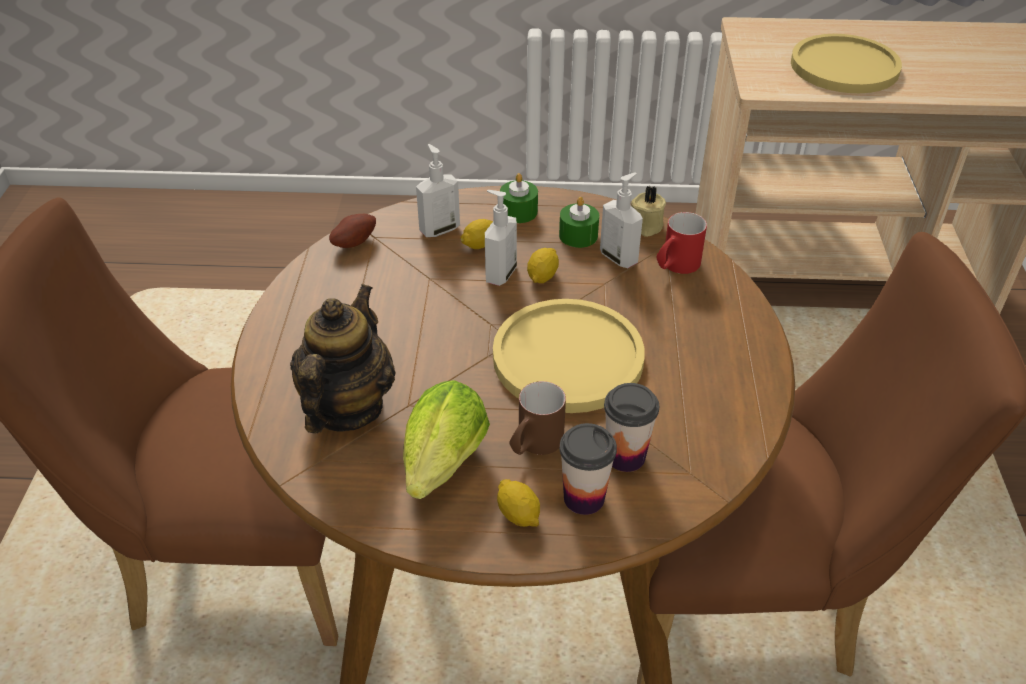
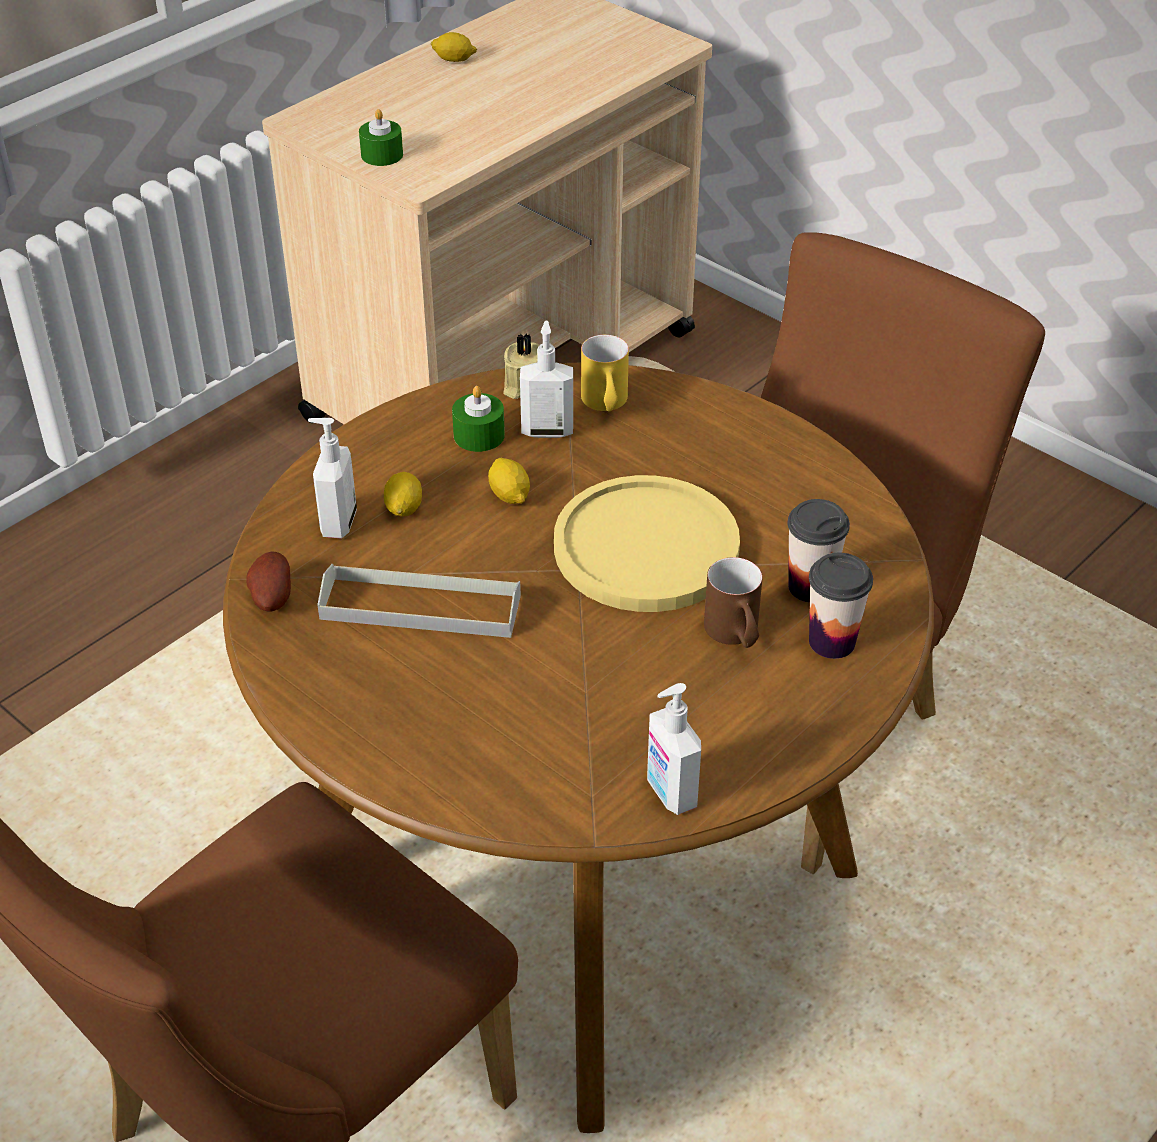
camera: 50 degrees left, 0 degrees up
(347, 408) = (538, 739): teapot -> none
(406, 298) = (420, 607): none -> grey tray
(441, 469) = (698, 715): lettuce -> none
(500, 274) = (468, 521): soap dispenser -> soap dispenser (670, 792)
(518, 211) = (386, 451): green candle -> green candle (382, 155)
(518, 514) = (808, 694): lemon -> lemon (454, 60)
(675, 267) = (605, 405): red mug -> yellow mug
(844, 66) = (461, 114): yellow plate -> none

